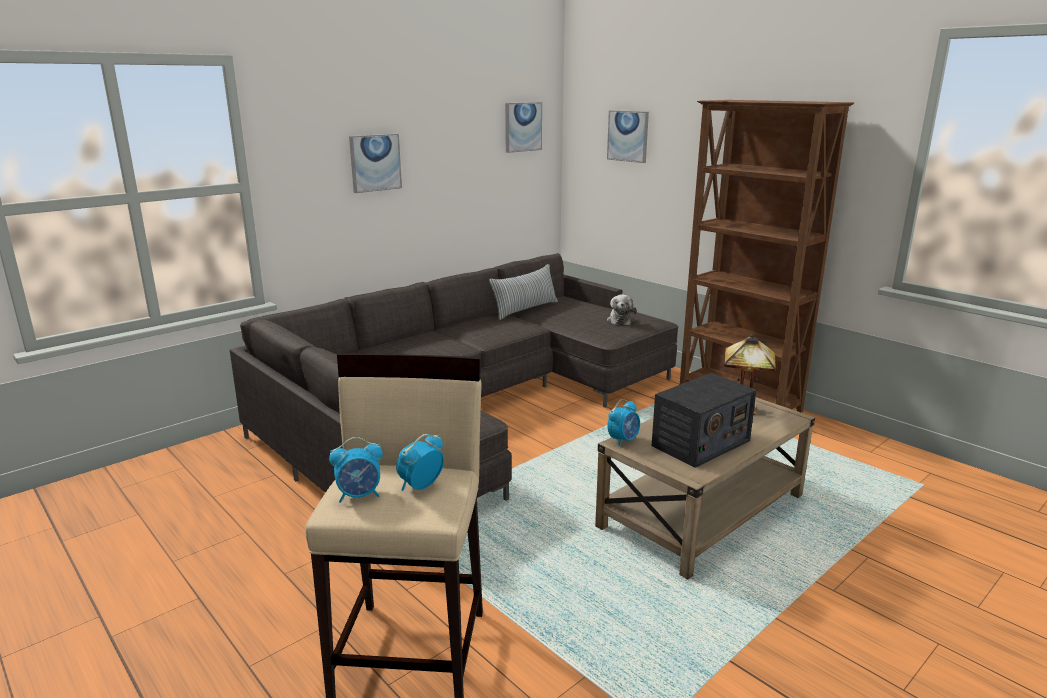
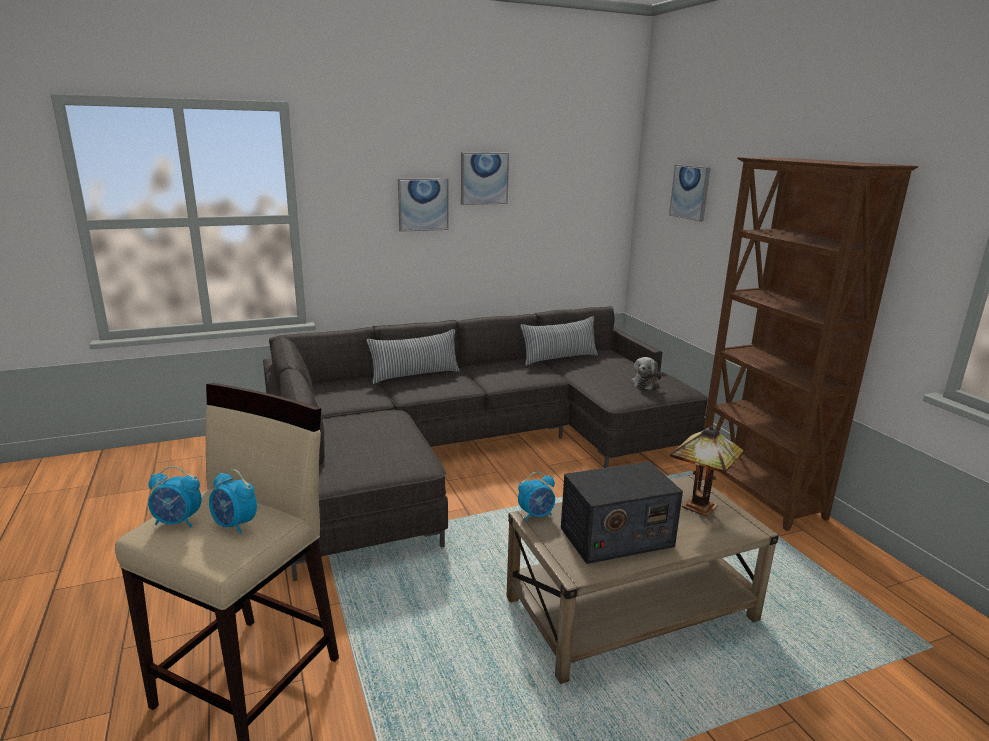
camera: 20 degrees right, 0 degrees up
(398, 344) = (415, 375): none -> pillow
(420, 486) = (235, 525): alarm clock -> alarm clock turned 120 degrees counterclockwise
(522, 127) = (588, 177): picture -> picture (484, 178)

